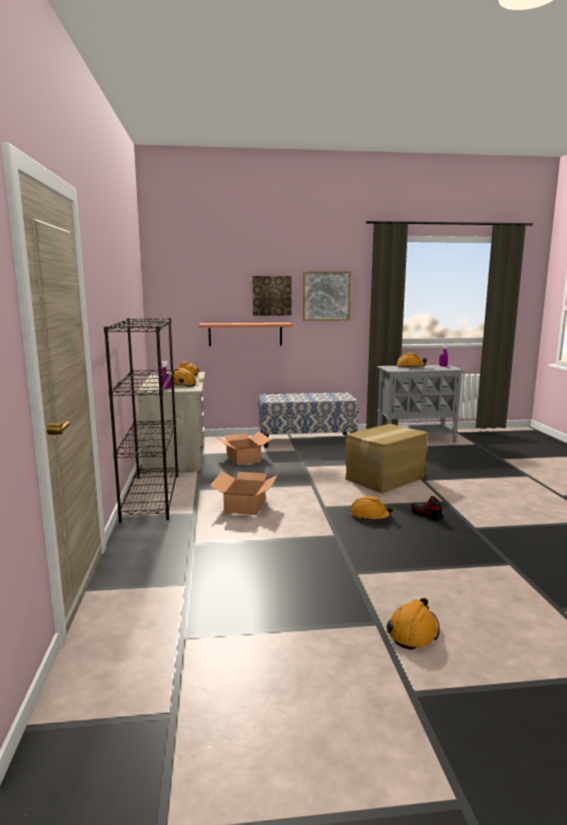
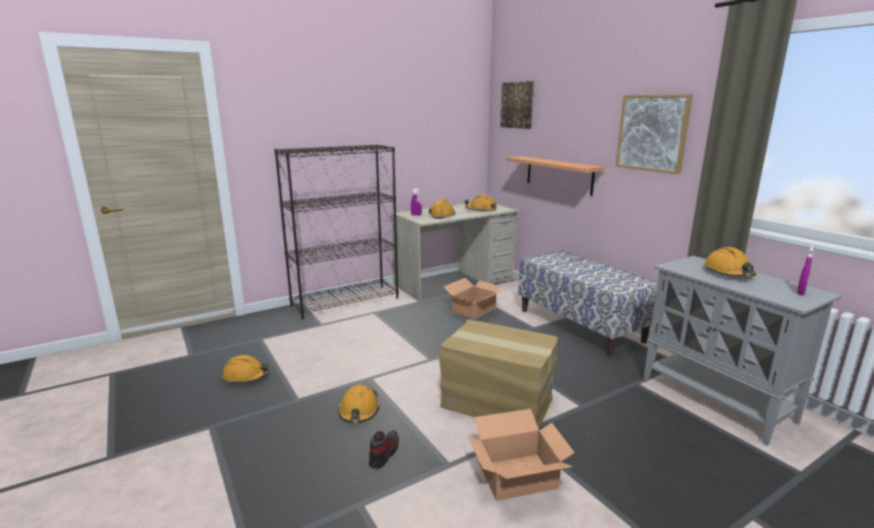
camera: 65 degrees right, 5 degrees up
(246, 505) = (349, 340): cardboard box -> cardboard box (518, 476)
(271, 295) = (588, 128): picture -> picture (517, 105)
(413, 631) = (87, 481): orange hard hat -> orange hard hat (246, 376)

